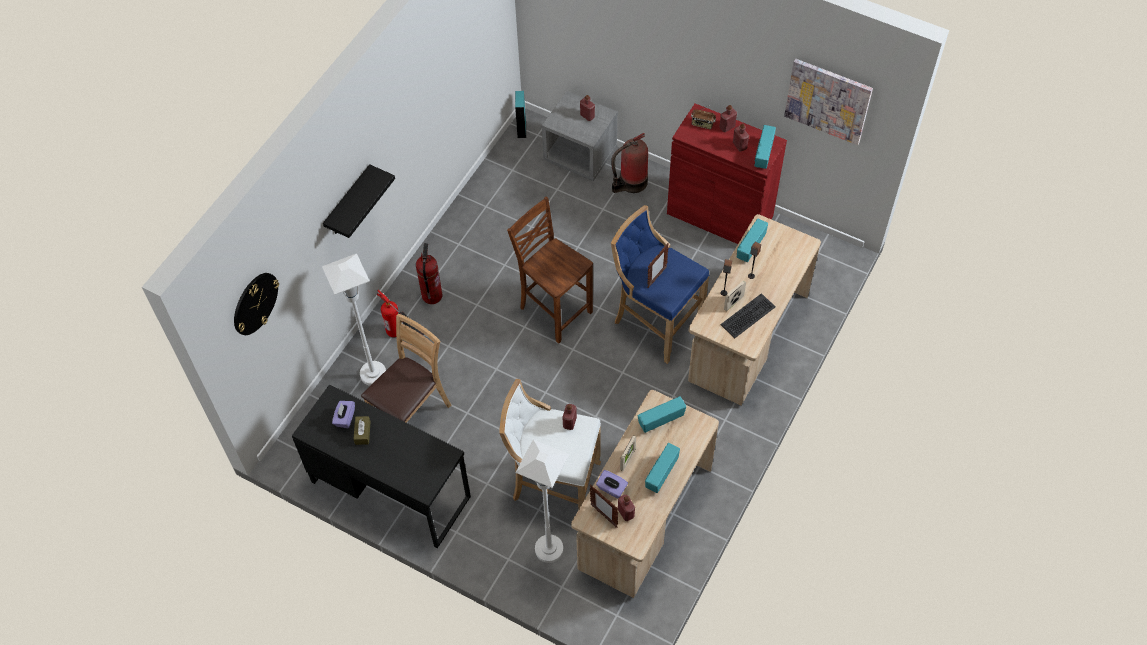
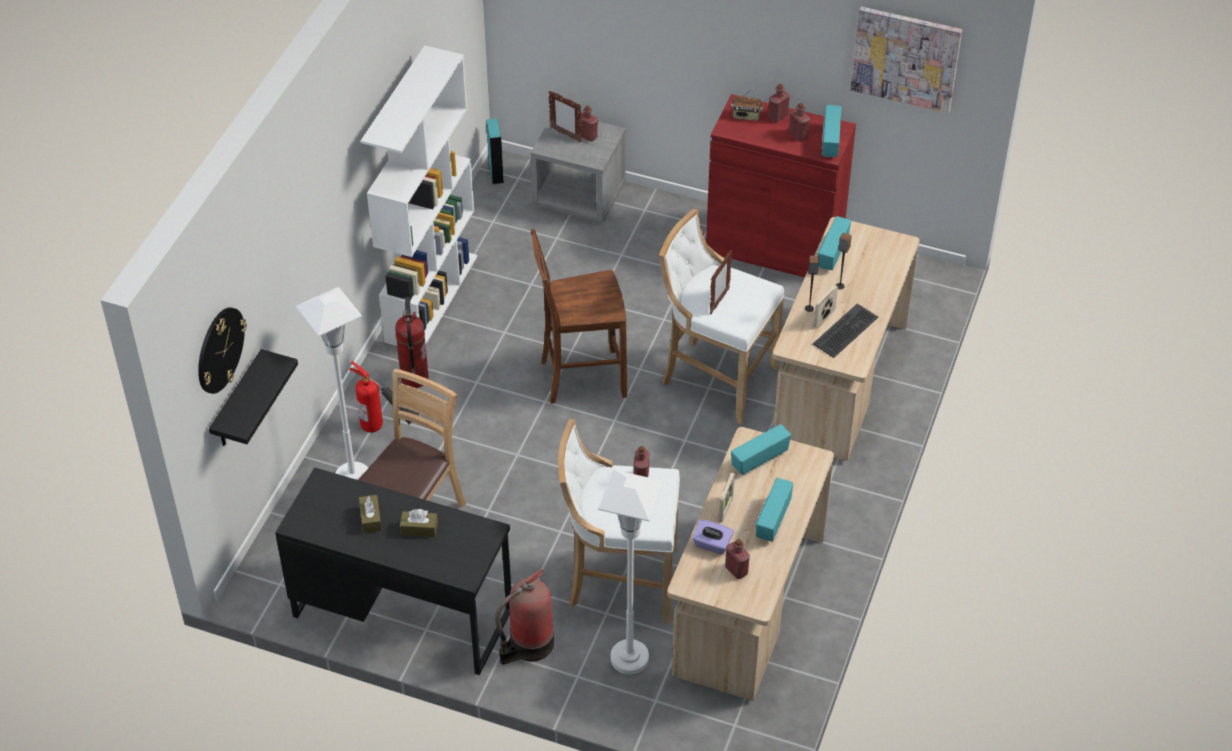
camera: 10 degrees left, 10 degrees down
(345, 418) = (343, 504): purple tissue box -> none
(348, 203) = (316, 232): black shelf -> black shelf (238, 402)
(396, 446) = (419, 529): none -> brown tissue box
(455, 229) = (431, 298): none -> white bookcase
(554, 310) = (581, 377): brown chair -> brown chair turned 45 degrees counterclockwise
(603, 516) = (708, 576): picture frame -> picture frame (565, 135)
(631, 183) = (652, 221): fire extinguisher -> fire extinguisher (528, 645)
(654, 321) = (715, 377): blue stool -> white stool

